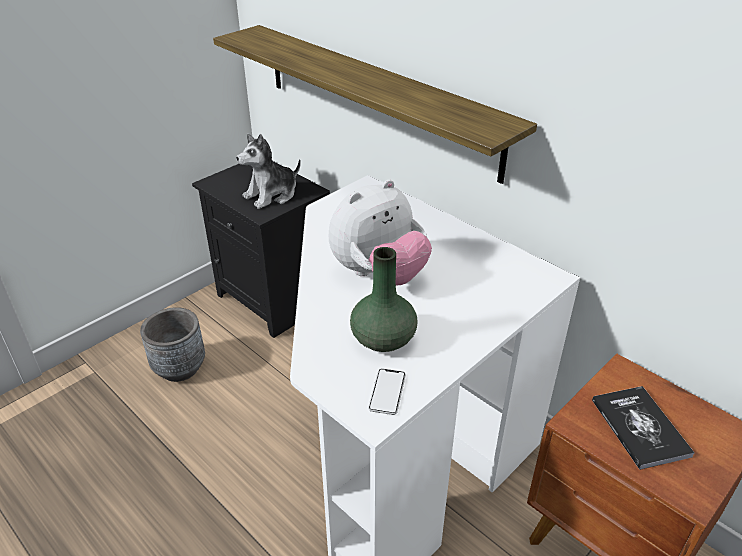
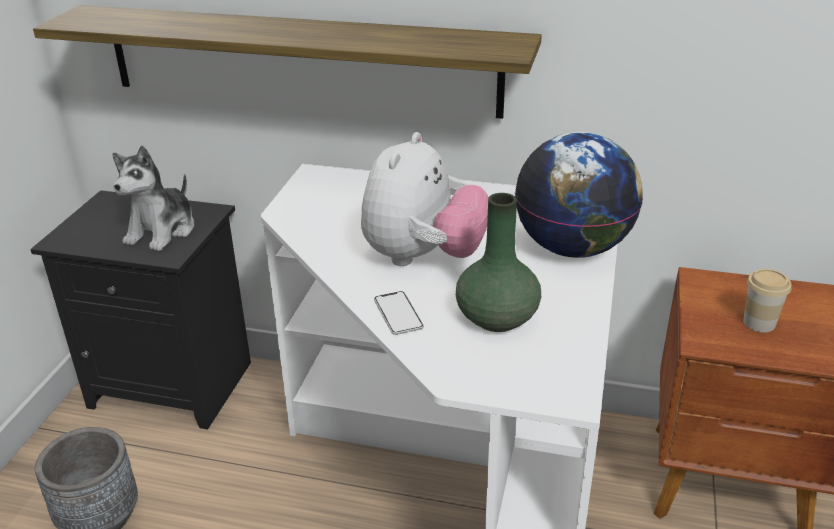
camera: 30 degrees left, 5 degrees down
(387, 392) = (555, 366): phone -> phone (398, 314)
(494, 307) = (573, 248): none -> globe
(640, 427) = (759, 323): book -> cup

